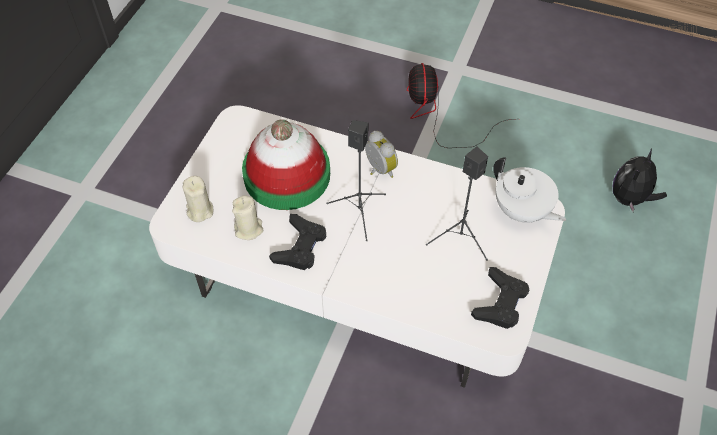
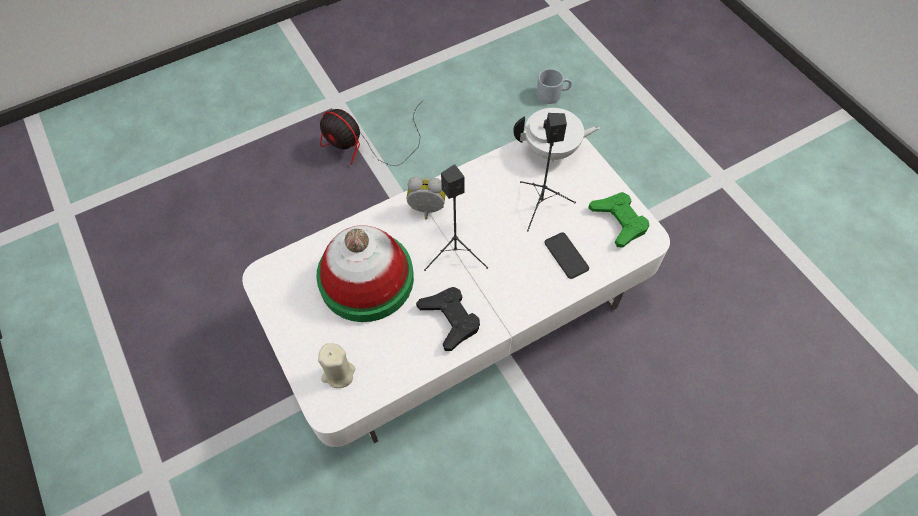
camera: 50 degrees left, 5 degrees up
(249, 229) = (396, 347): beige candle -> none
(429, 285) = (566, 255): none -> phone
(500, 302) = (619, 221): black game controller -> green game controller
(630, 199) = (552, 94): plush toy -> grey mug

